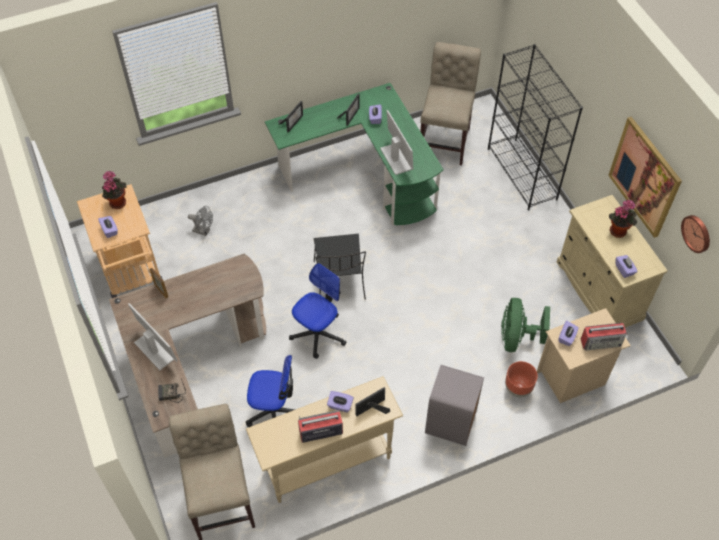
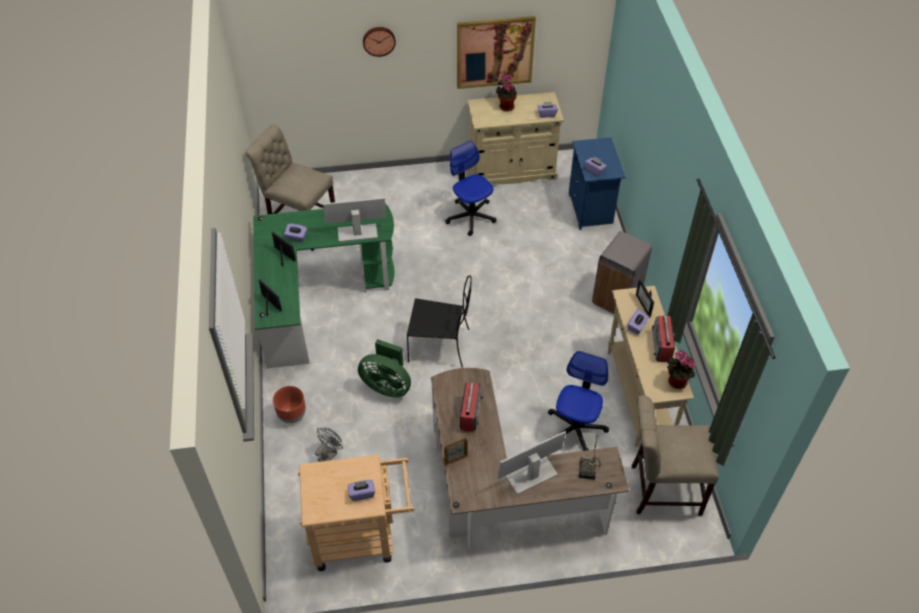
camera: 75 degrees left, 5 degrees down
(117, 202) = (321, 481): potted plant -> potted plant (675, 382)
(318, 333) = (496, 375): office chair -> office chair (471, 216)
(516, 337) = (542, 233): green fan -> green fan (387, 385)
(518, 388) = (593, 245): brown planter -> brown planter (292, 415)
(522, 174) = (368, 183): black bookcase -> none
(572, 378) = (591, 209): beige nightstand -> blue nightstand
(601, 342) = (604, 152): radio -> radio (470, 413)
(697, 233) = (568, 36): wall clock -> wall clock (379, 40)

